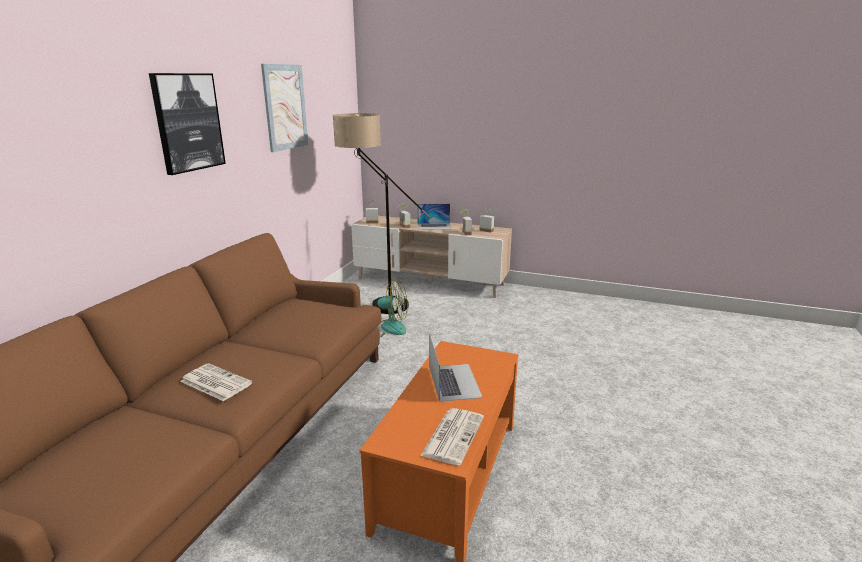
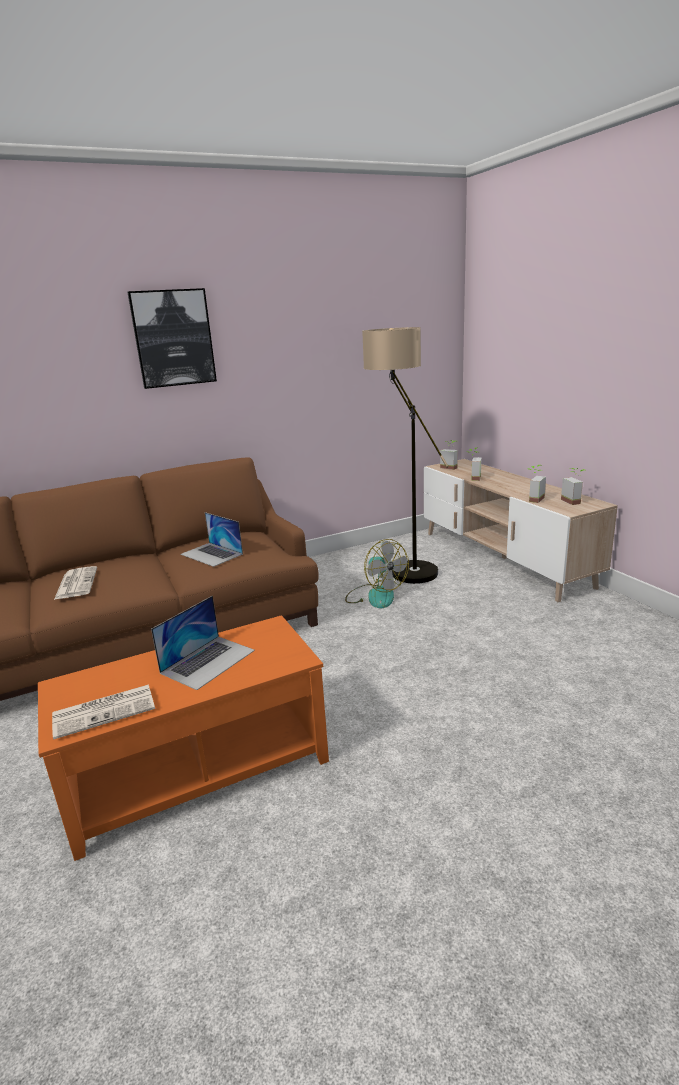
camera: 45 degrees right, 0 degrees up
(285, 107) = (320, 322): picture -> none
(434, 226) = (510, 484): laptop -> laptop (211, 554)

